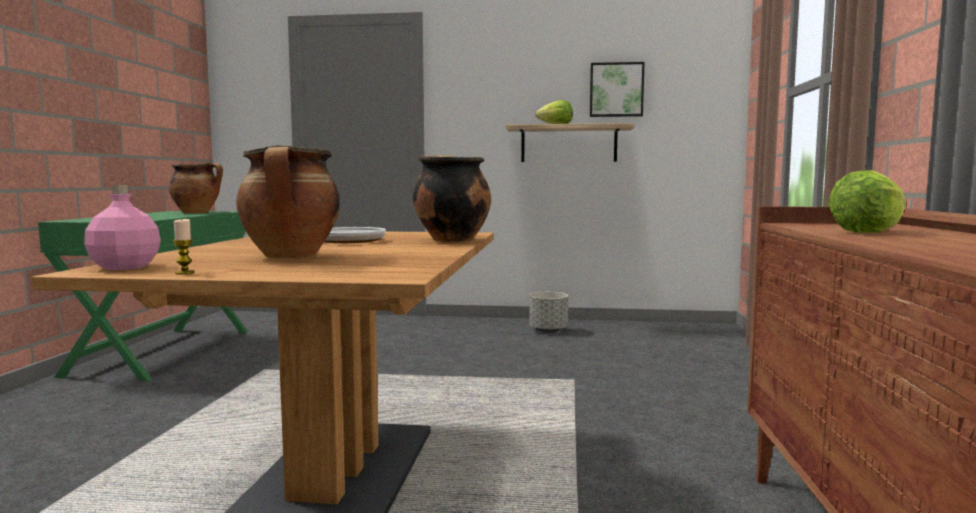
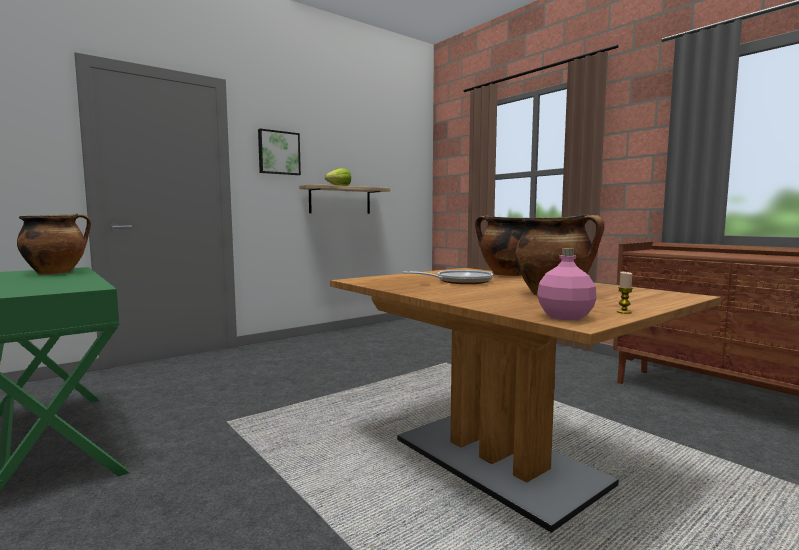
camera: 45 degrees left, 0 degrees up
(548, 330) = (353, 338): grey planter -> none
(616, 90) = (367, 163): picture -> picture (278, 153)
(868, 232) = (698, 253): lettuce -> none

